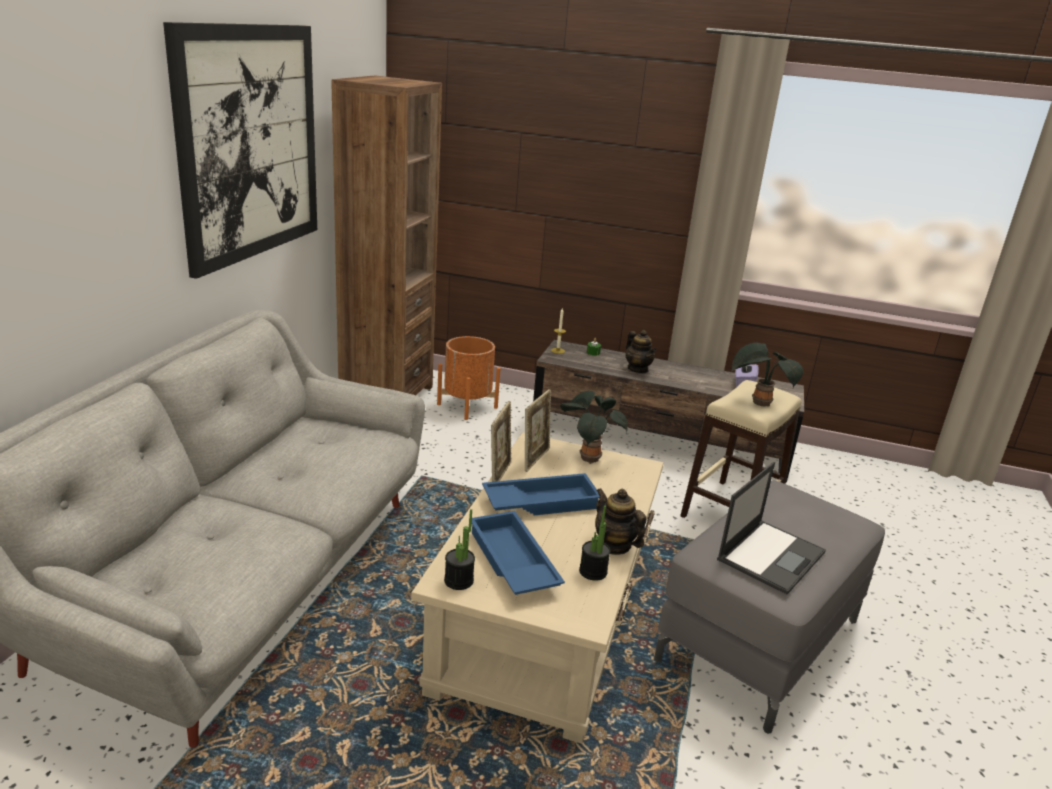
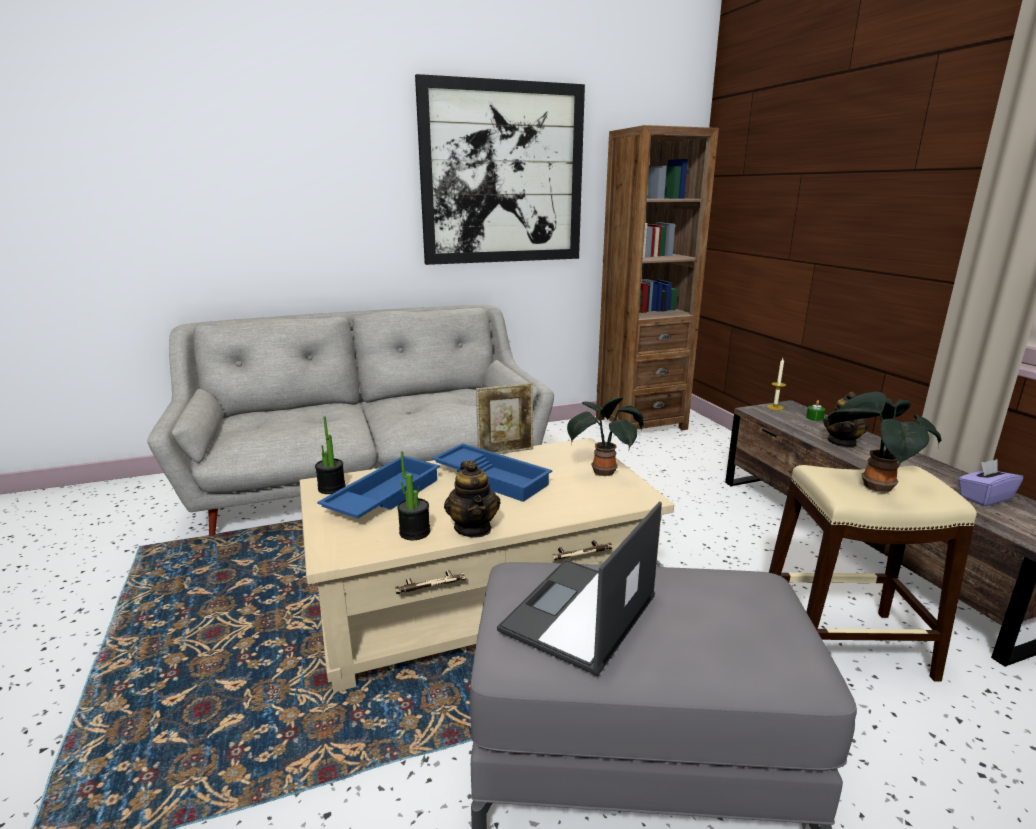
camera: 55 degrees right, 5 degrees down
(467, 406) = (694, 449): orange planter -> none
(535, 459) = (556, 454): picture frame -> none
(614, 545) = (473, 528): teapot -> teapot turned 150 degrees clockwise
(771, 555) = (579, 614): laptop -> laptop turned 120 degrees clockwise

